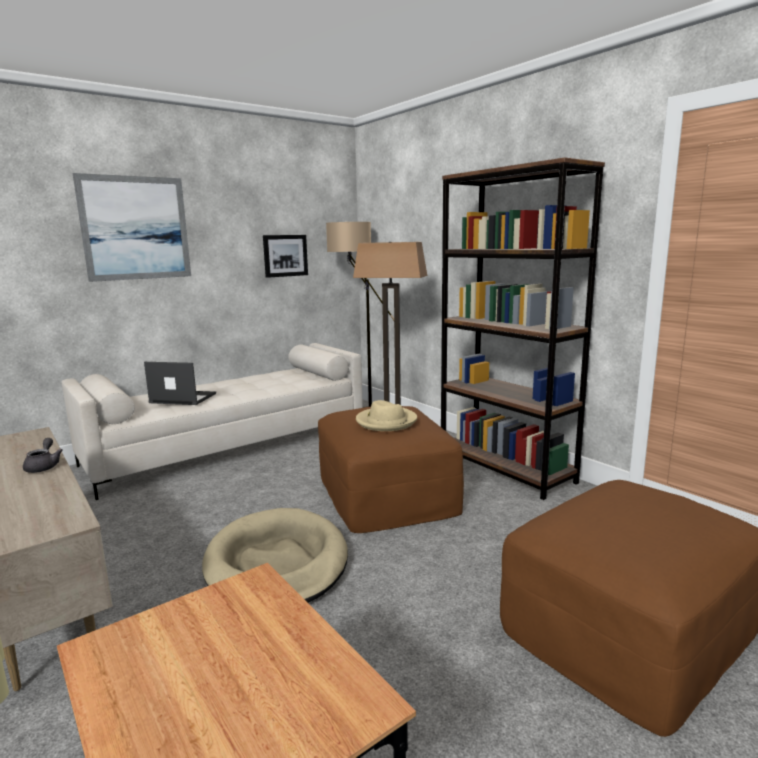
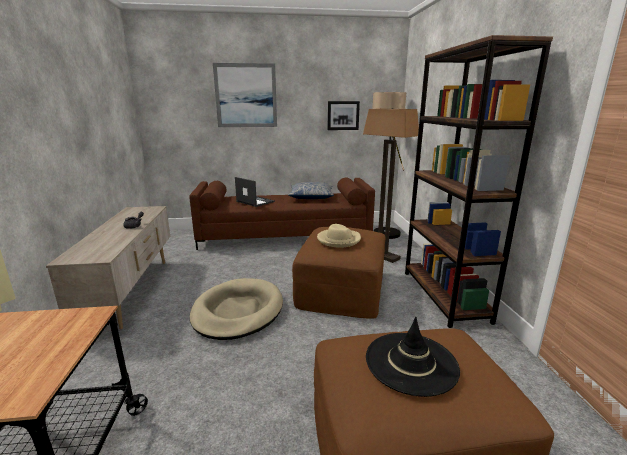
camera: 30 degrees right, 5 degrees up
(231, 445) = (285, 235): white sofa -> brown sofa
(261, 379) = (311, 197): none -> pillow
(635, 516) = (411, 362): none -> black hat

